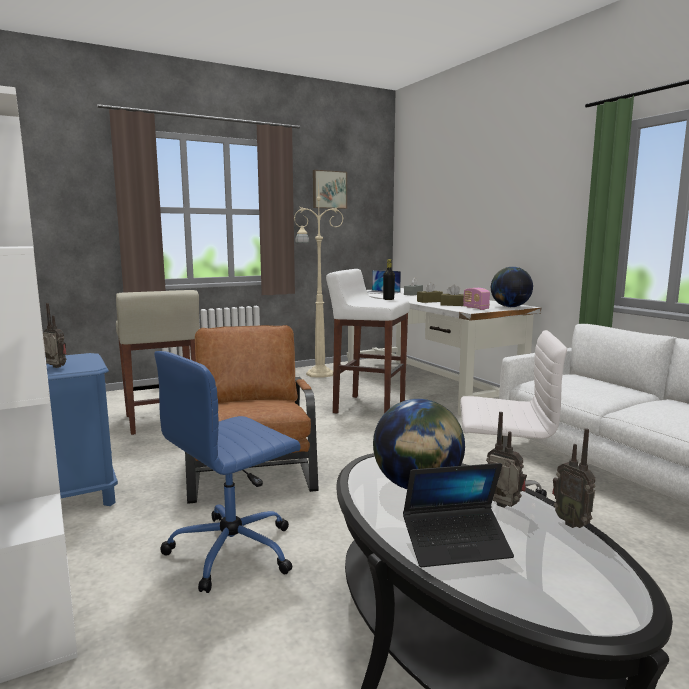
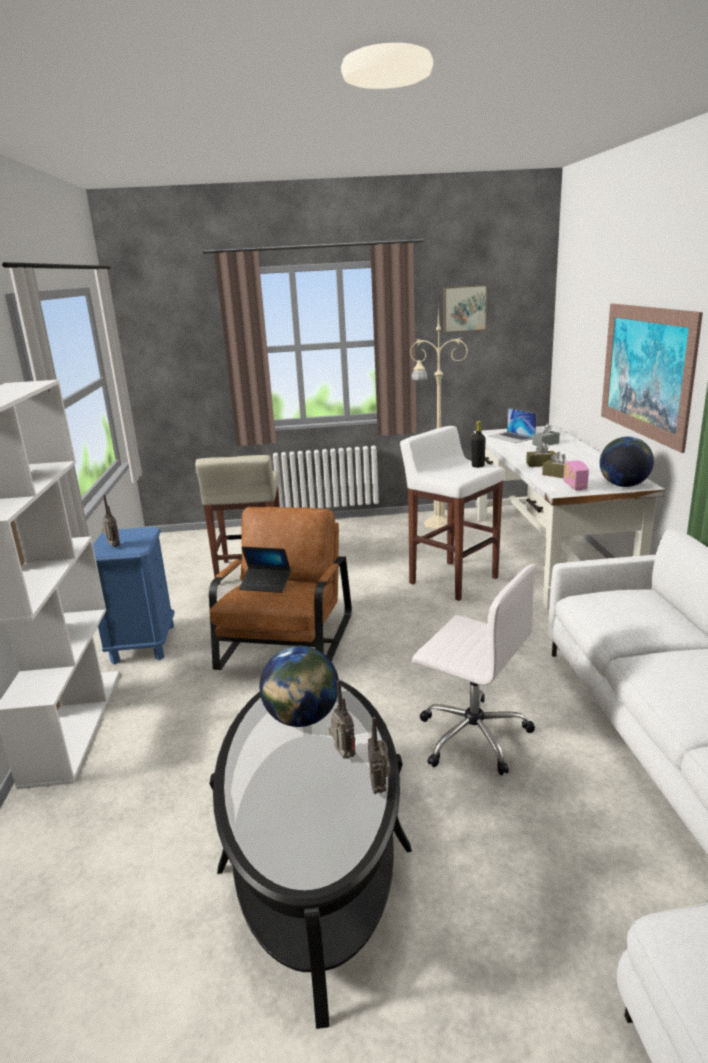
camera: 25 degrees right, 10 degrees up
(234, 550) = (218, 723): blue office chair -> none
(456, 545) = (268, 783): laptop -> laptop (265, 585)
(506, 223) = (645, 371): none -> picture

